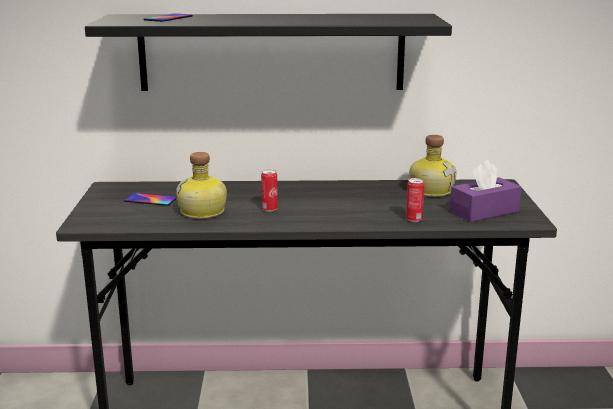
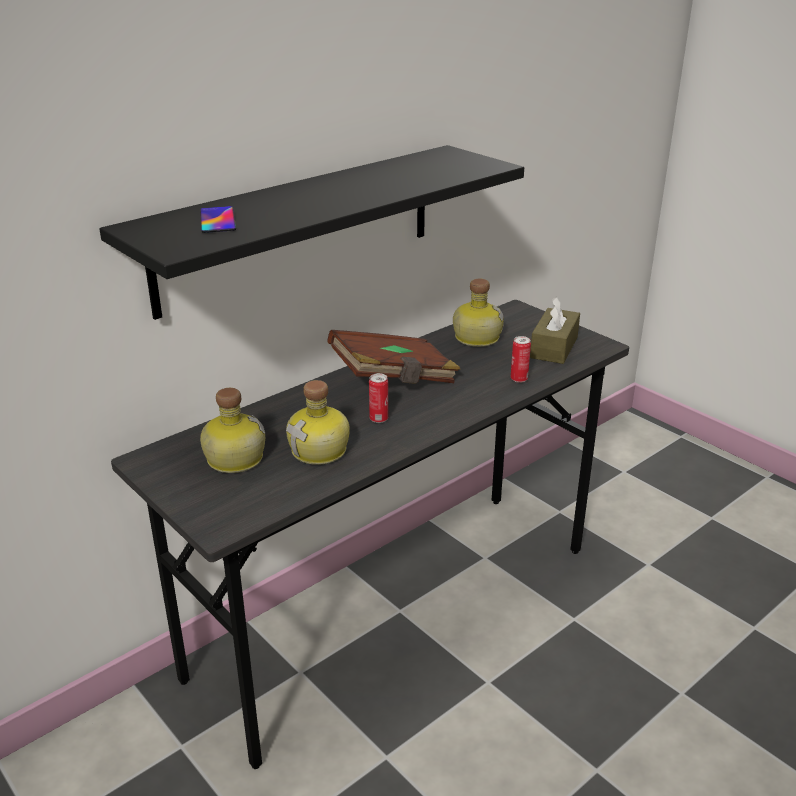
camera: 40 degrees left, 10 degrees up
(150, 200) = (233, 458): phone -> bottle
(323, 194) = (394, 379): none -> brown book
(484, 211) = (554, 347): purple tissue box -> brown tissue box

